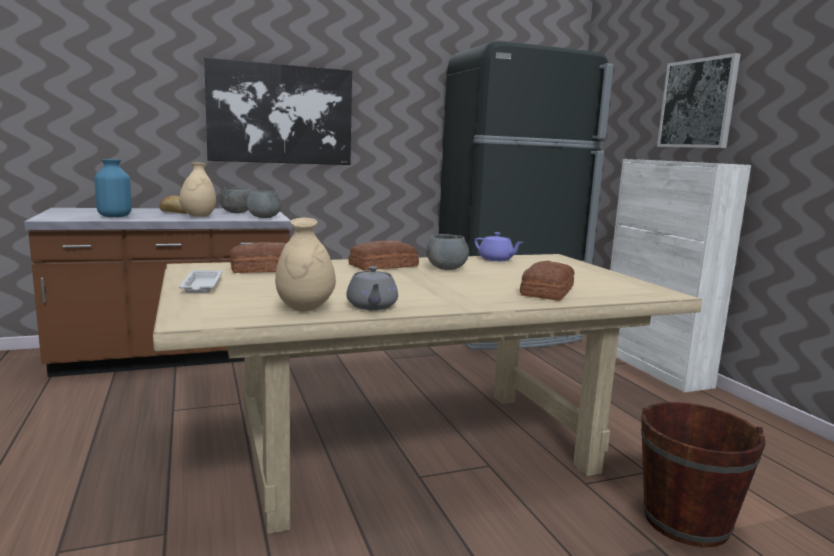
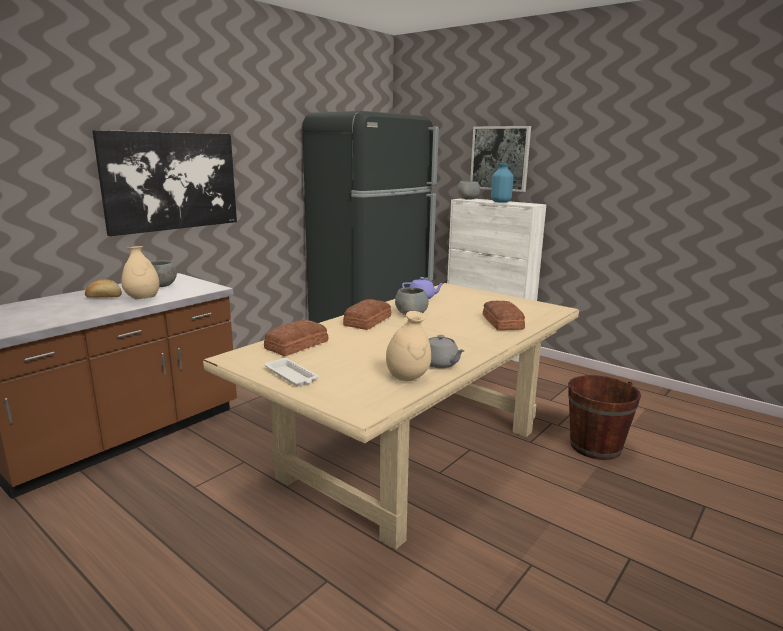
camera: 30 degrees left, 5 degrees up
(114, 216) = (59, 315): blue vase -> blue vase (500, 202)
(264, 217) = (202, 288): grey bowl -> grey bowl (468, 199)

